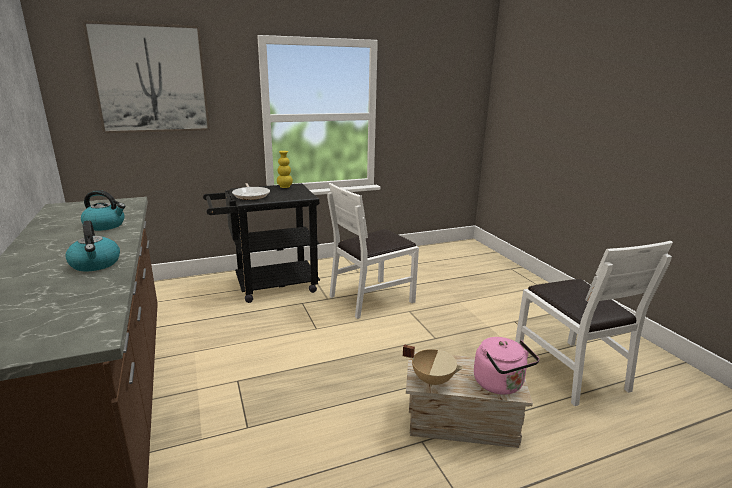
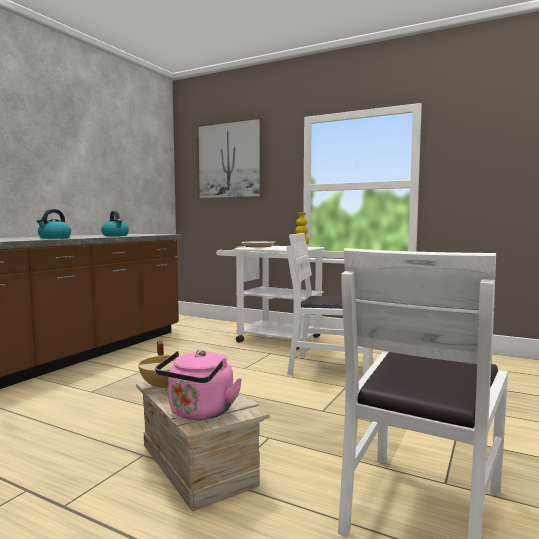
camera: 50 degrees right, 15 degrees down
(268, 286) = (272, 338): black cart -> white cart

